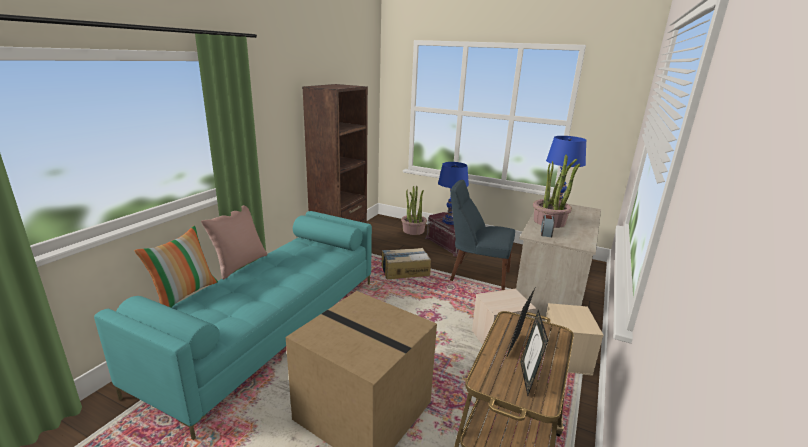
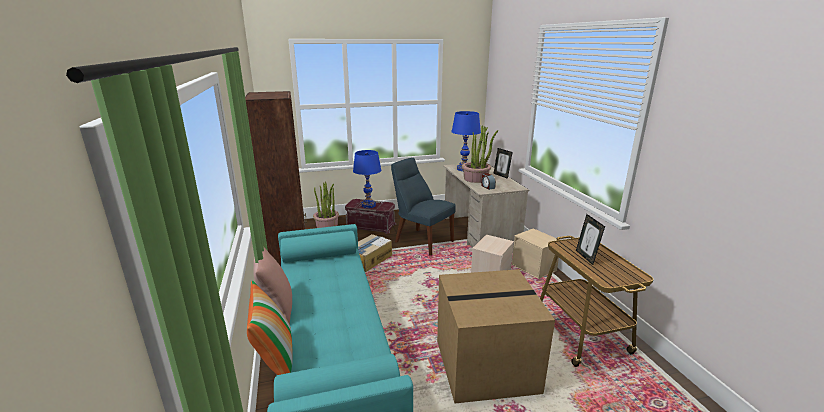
camera: 40 degrees left, 0 degrees up
(477, 275) = (421, 241): blue chair -> blue chair turned 60 degrees clockwise
(528, 378) = (616, 269): picture frame -> picture frame (501, 175)

